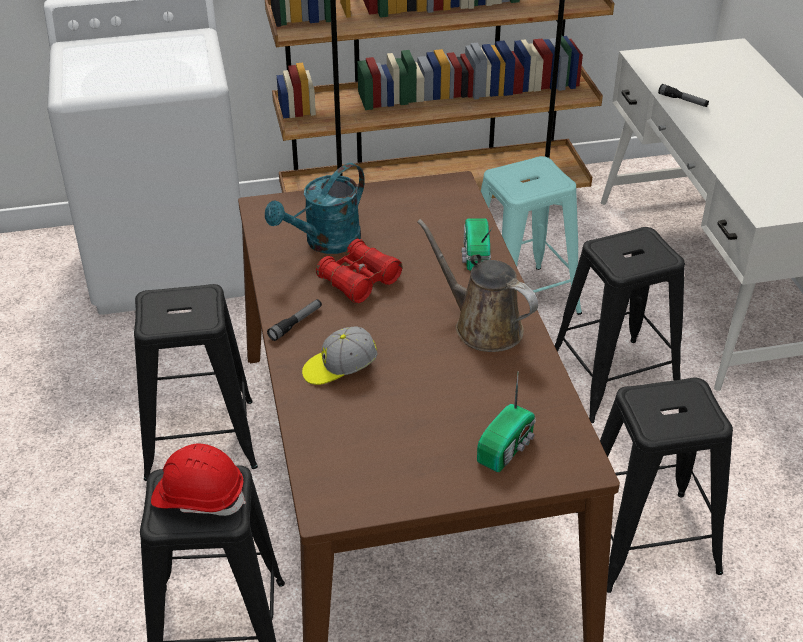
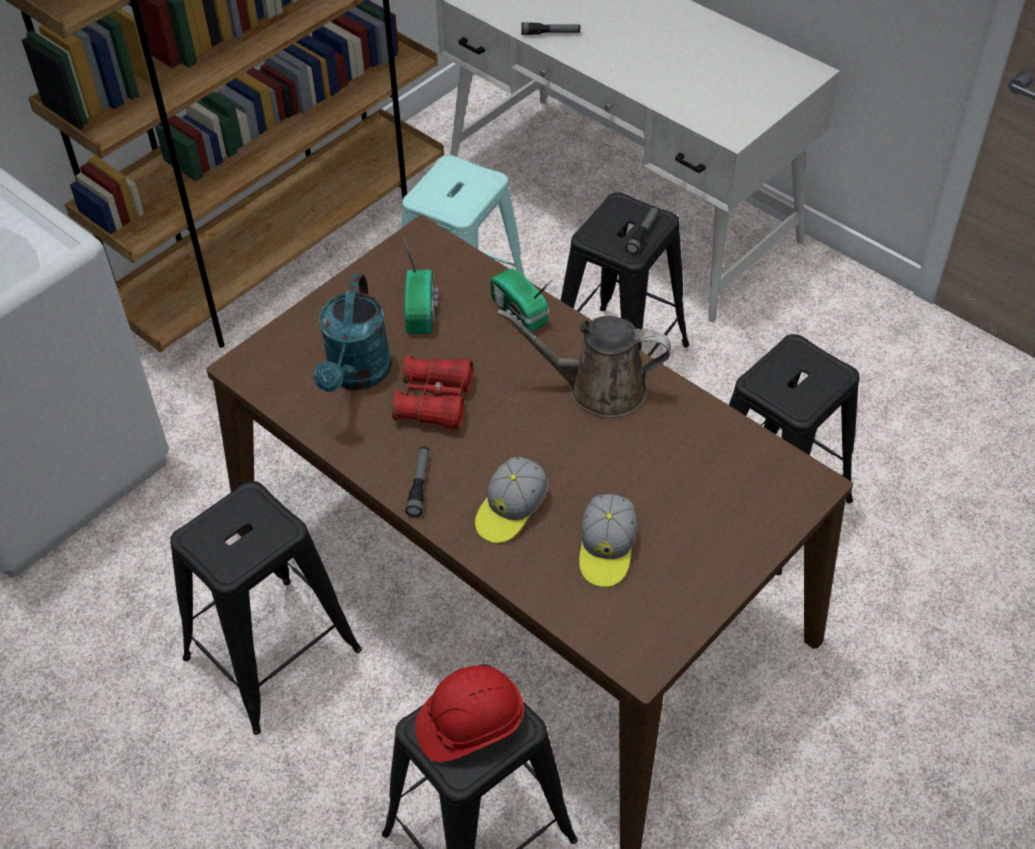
camera: 35 degrees left, 10 degrees up
(379, 426) = (606, 549): none -> cap
(508, 447) = (735, 503): radio -> radio (422, 310)
(643, 261) = (643, 234): none -> flashlight

